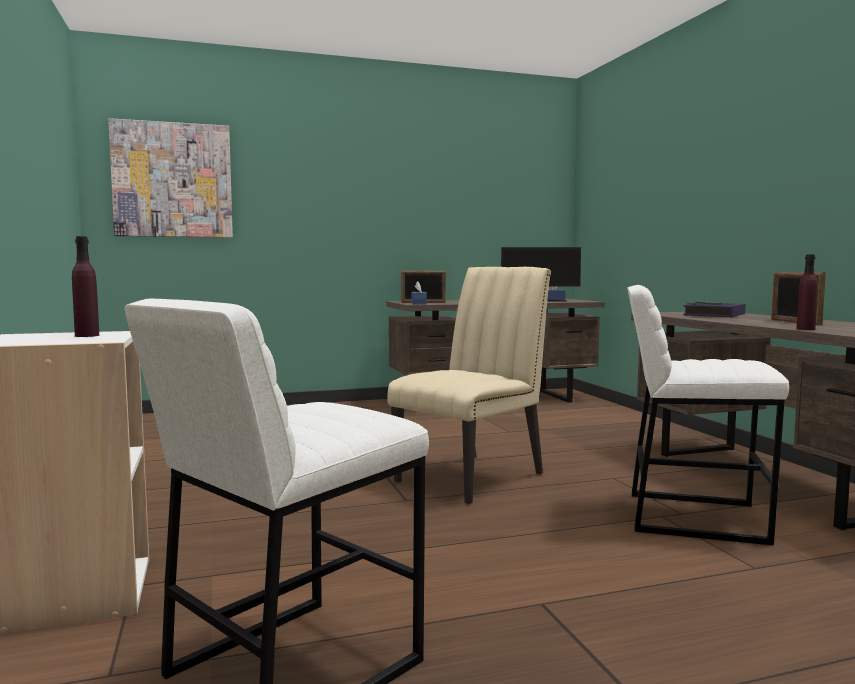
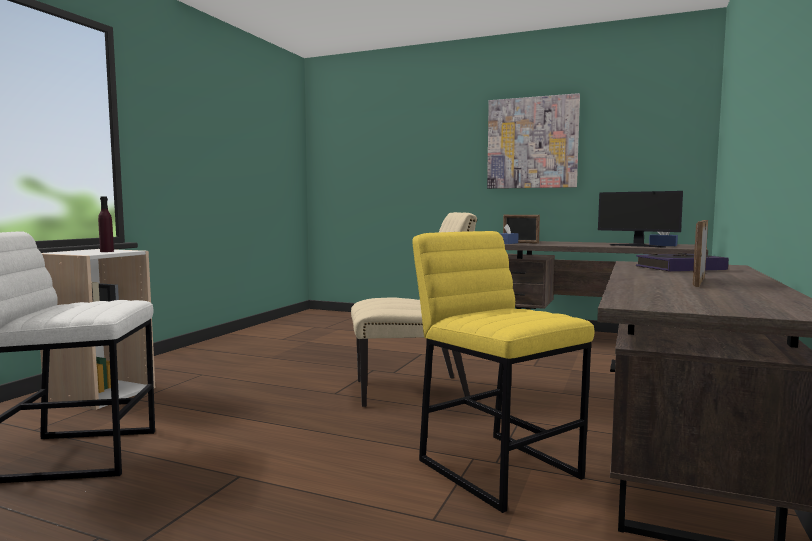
camera: 40 degrees right, 0 degrees up
(172, 180) = (356, 150): picture -> picture (532, 143)
(690, 517) = (496, 467): white chair -> yellow chair
(805, 329) = (624, 288): purple bottle -> none

